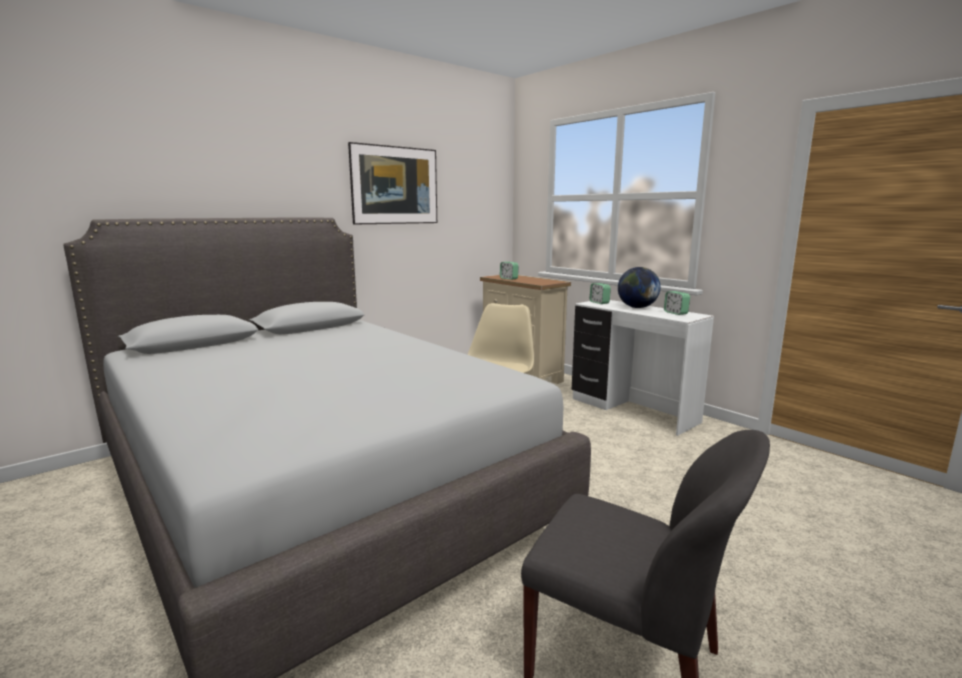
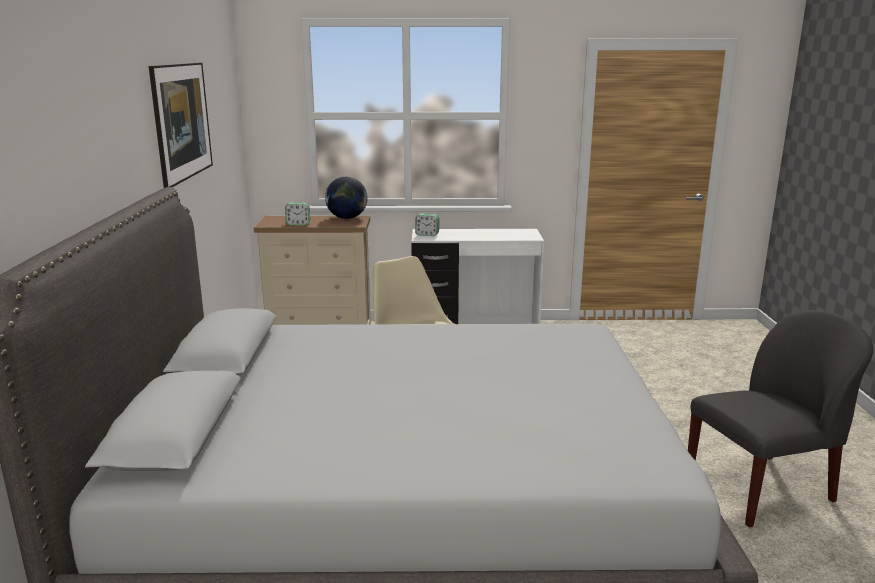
camera: 50 degrees left, 5 degrees up
(637, 307) = (470, 233): globe -> globe (347, 218)
(675, 313) = (510, 232): alarm clock -> none

